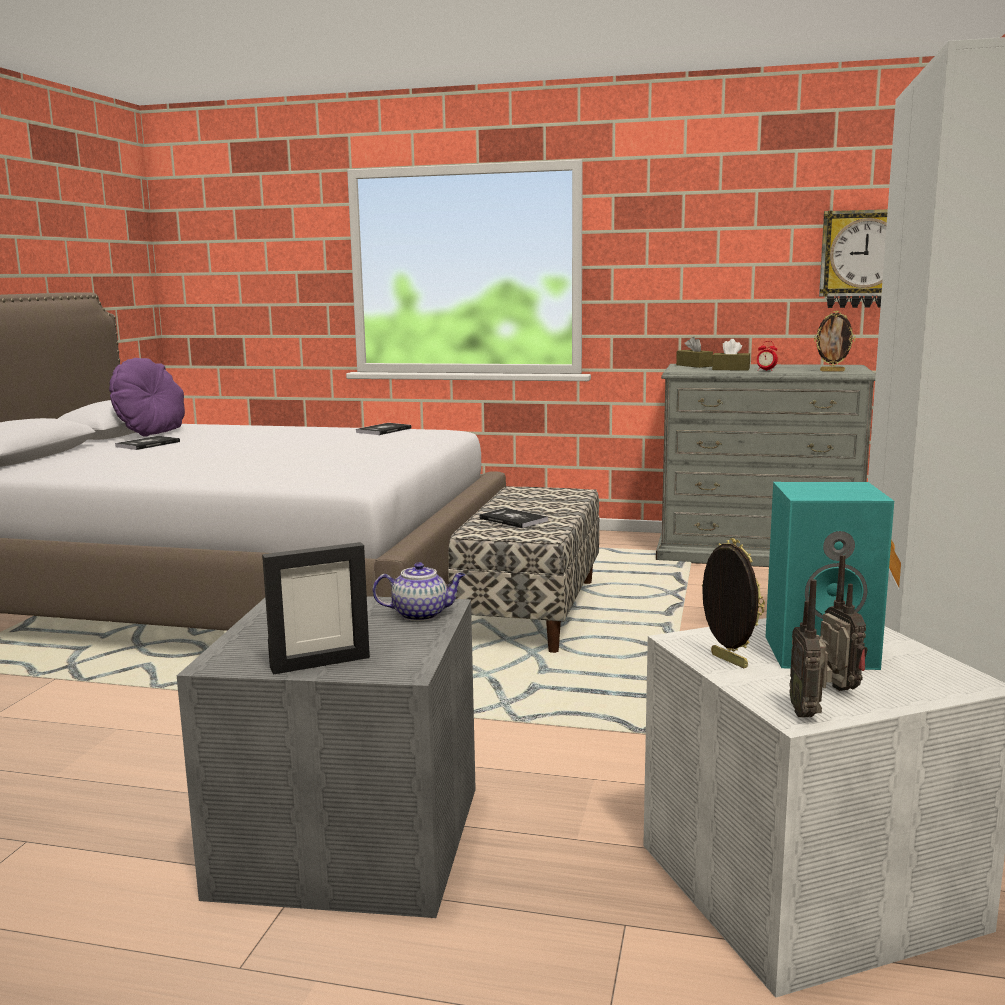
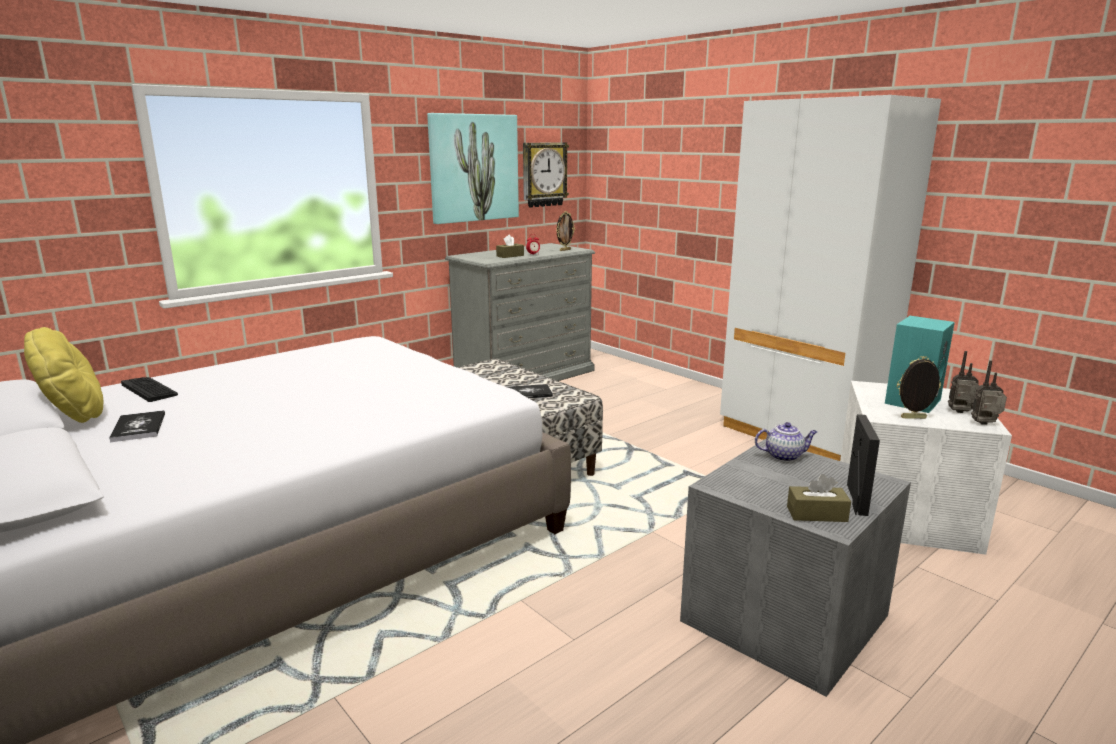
camera: 55 degrees left, 5 degrees up
(151, 434) = (75, 418): purple pillow -> yellow pillow
(225, 430) = (149, 389): none -> keyboard
(384, 430) = (317, 350): book -> none
(421, 614) = (784, 456): teapot -> teapot turned 60 degrees clockwise
(694, 365) = (474, 255): brown tissue box -> brown tissue box (816, 514)
(730, 248) = (473, 168): none -> picture
(807, 713) = (986, 425): radio -> radio turned 150 degrees clockwise

